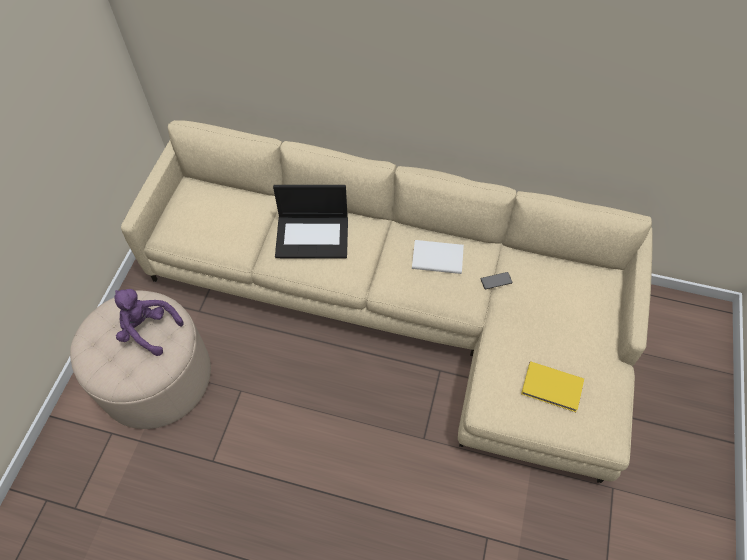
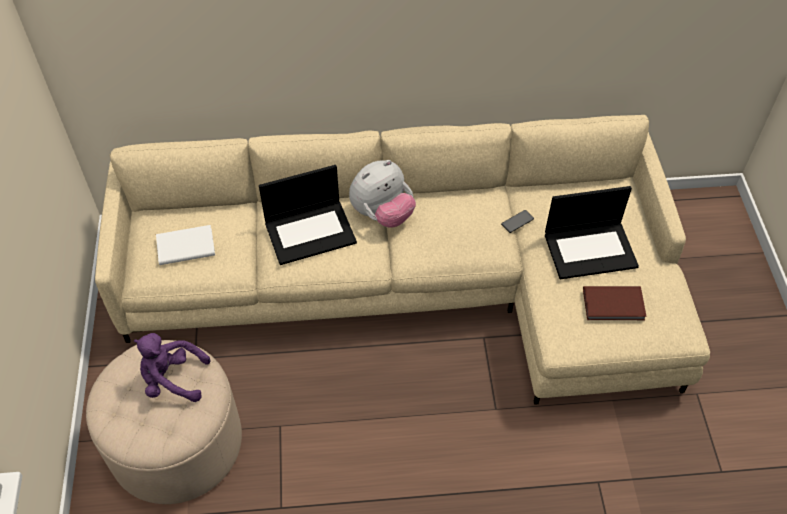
camera: 20 degrees left, 5 degrees down
(381, 238) = (382, 214): none -> plush toy
(436, 257) = (449, 215): white book -> white book (185, 246)
(552, 328) = (591, 249): none -> laptop
(552, 388) = (614, 305): yellow book -> brown book

